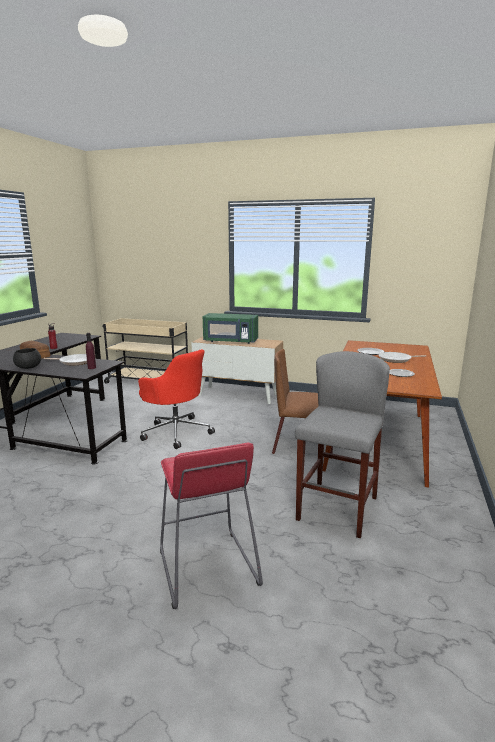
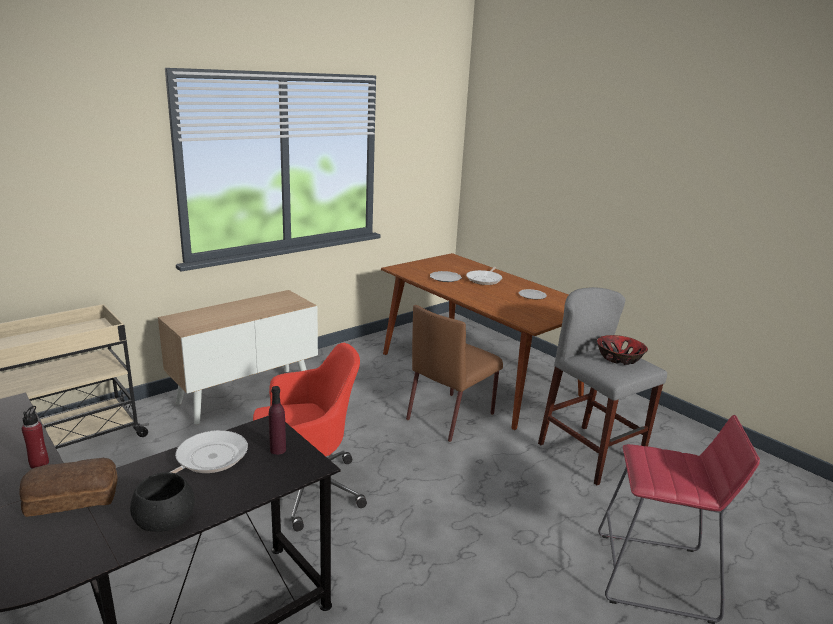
camera: 60 degrees left, 5 degrees up
(230, 341) = (234, 315): green microwave -> none
(347, 417) = (619, 358): none -> bowl

